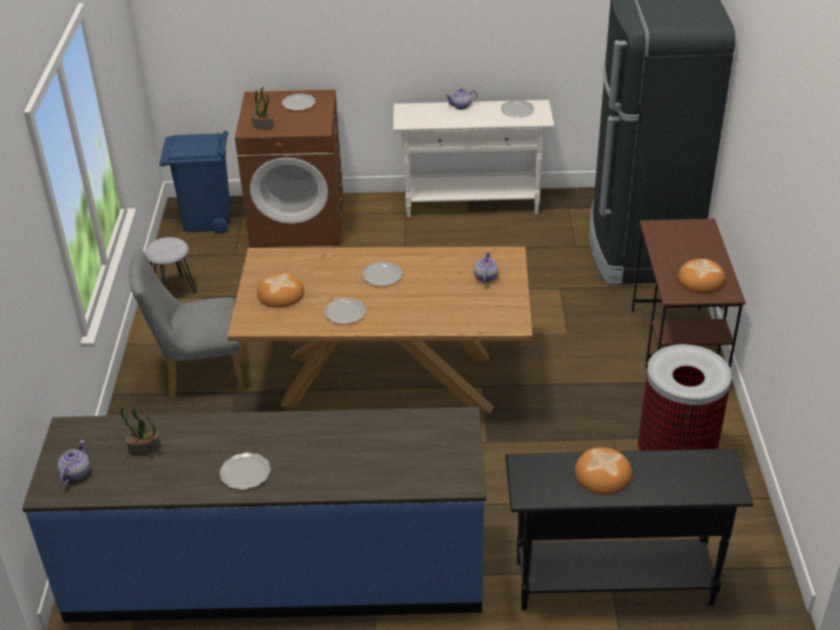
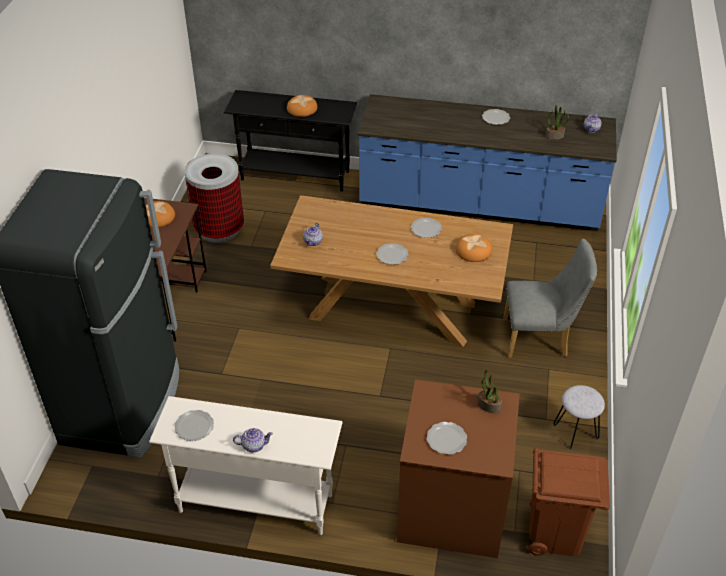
camera: 170 degrees left, 5 degrees up
(206, 220) = (555, 532): blue trash can -> brown trash can

